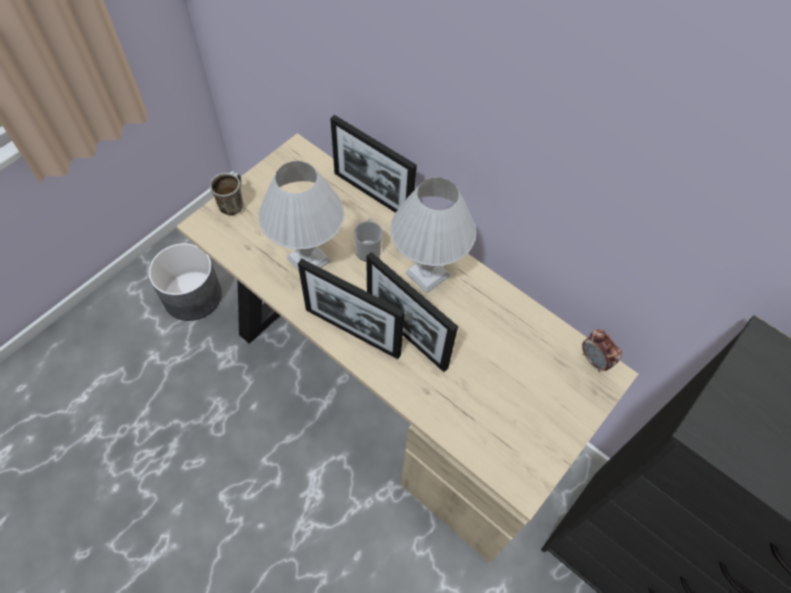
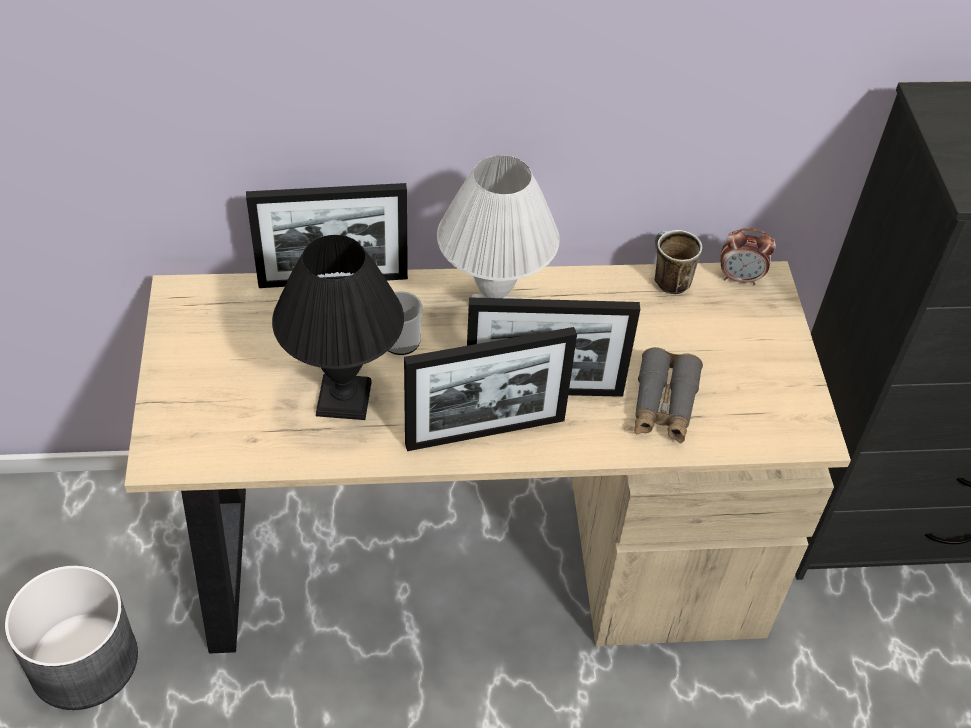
camera: 45 degrees left, 10 degrees down
(232, 203) = (169, 407): mug -> mug (666, 279)
(308, 261) = (344, 400): white table lamp -> black table lamp
(460, 395) = (663, 405): none -> grey binoculars

